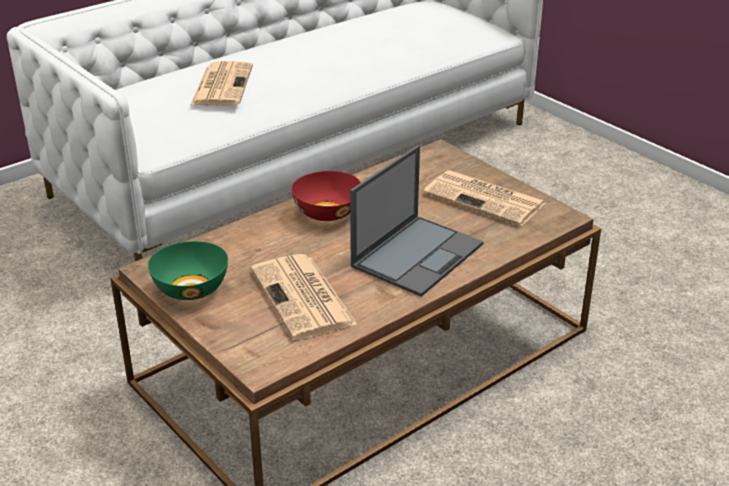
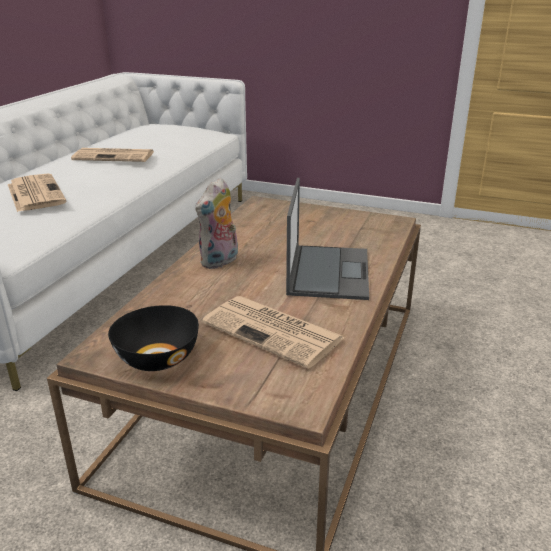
camera: 30 degrees left, 5 degrees down
(192, 288) = (157, 358): green bowl -> black bowl
(327, 212) = (220, 262): red bowl -> plush toy
(486, 199) = (331, 223): newspaper -> newspaper (115, 156)

